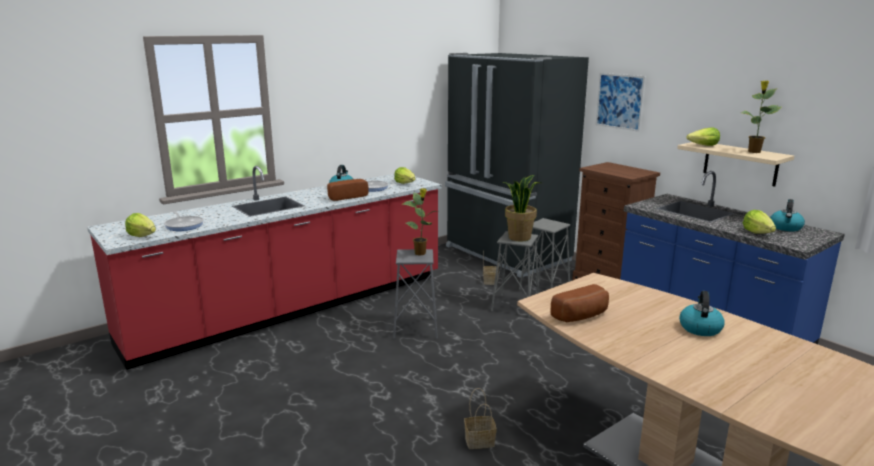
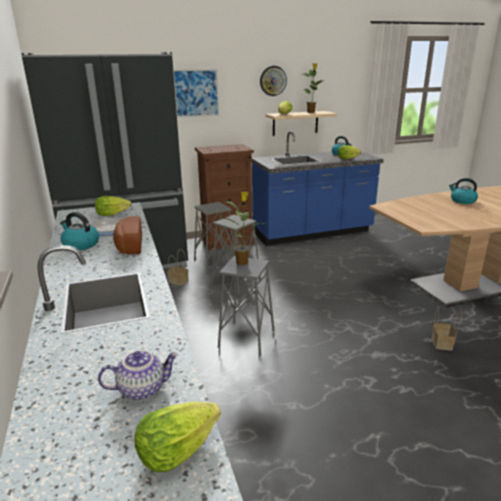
camera: 70 degrees left, 5 degrees up
(184, 225) = (142, 389): frying pan -> teapot
(519, 237) = (235, 220): potted plant -> none
(582, 316) = (449, 220): bread -> none
(714, 98) = (273, 81): none -> wall clock

